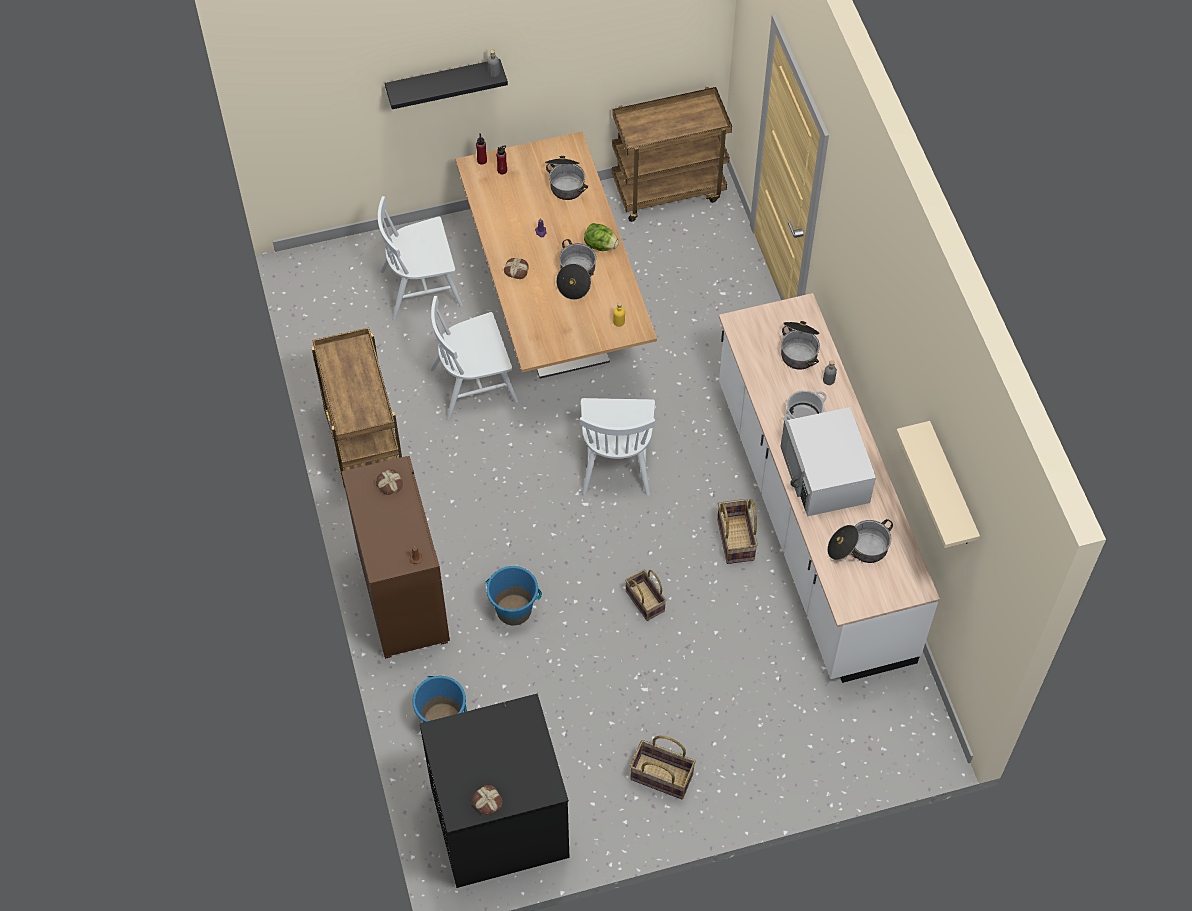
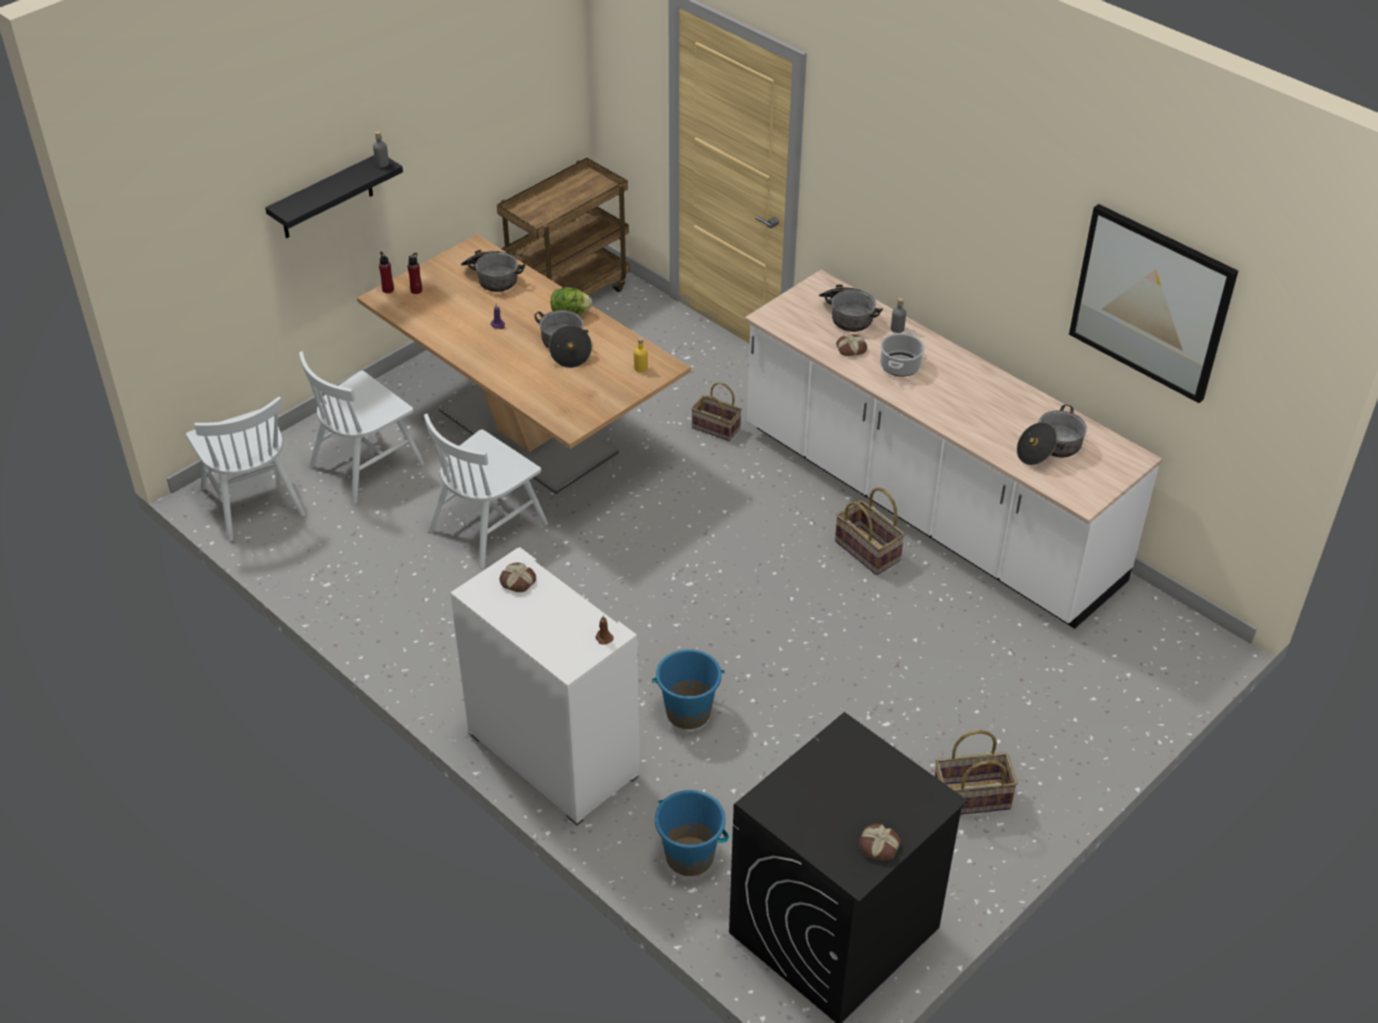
camera: 30 degrees left, 15 degrees down
(363, 446) = (402, 630): brown cart -> none
(401, 596) = (551, 754): brown cabinet -> white cabinet
(516, 270) = (497, 364): bread -> bread (851, 348)
(616, 462) = (693, 534): white chair -> white chair (253, 501)
(643, 600) = (819, 643): basket -> basket (714, 428)
(825, 475) = (963, 403): white microwave -> none
(951, 488) = (1151, 302): beige shelf -> picture

